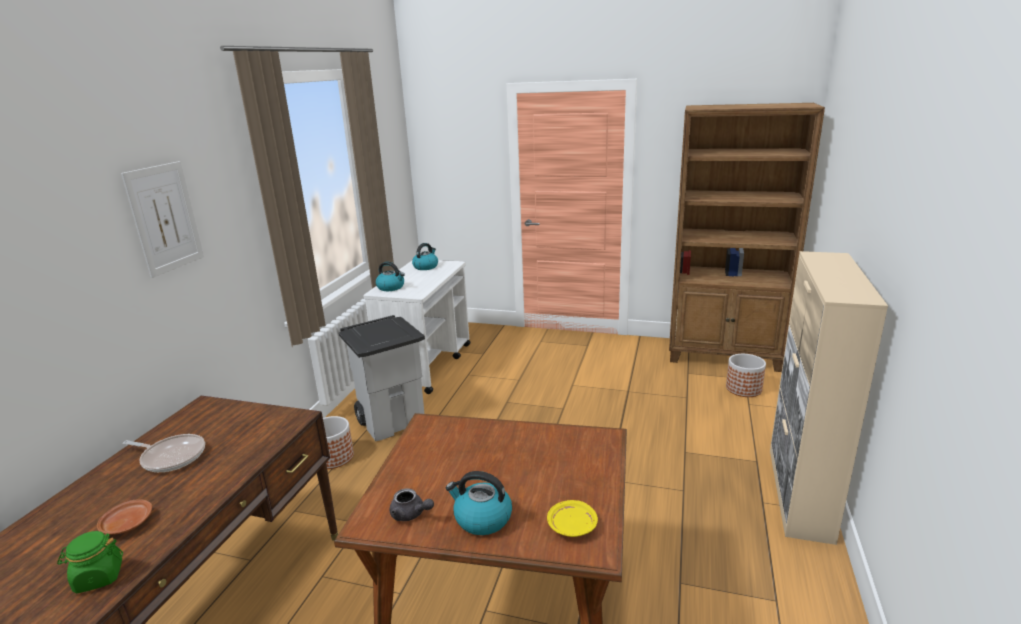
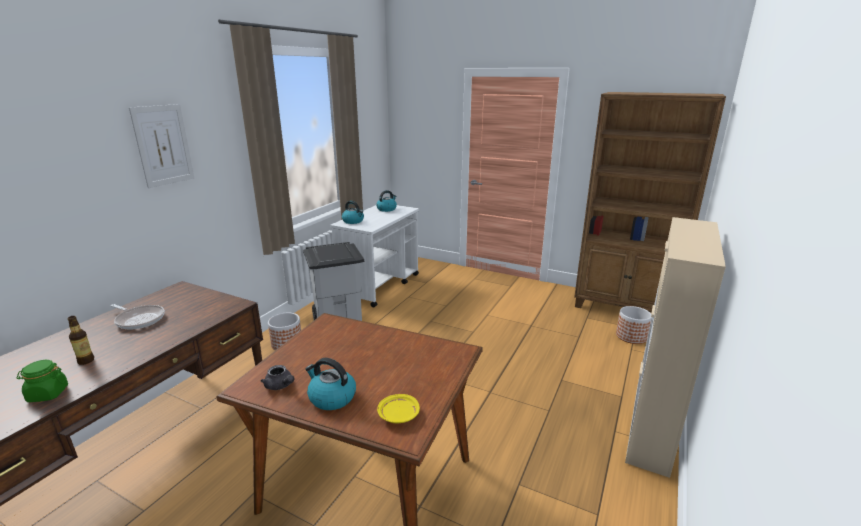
camera: 10 degrees right, 0 degrees up
(127, 524) = (86, 361): brown plate -> bottle

